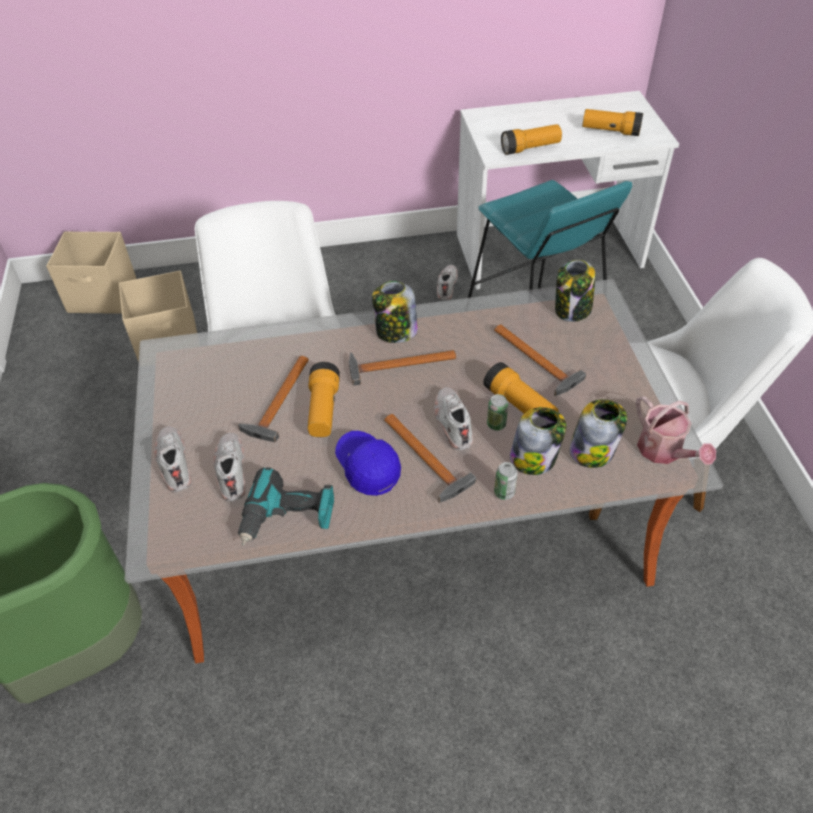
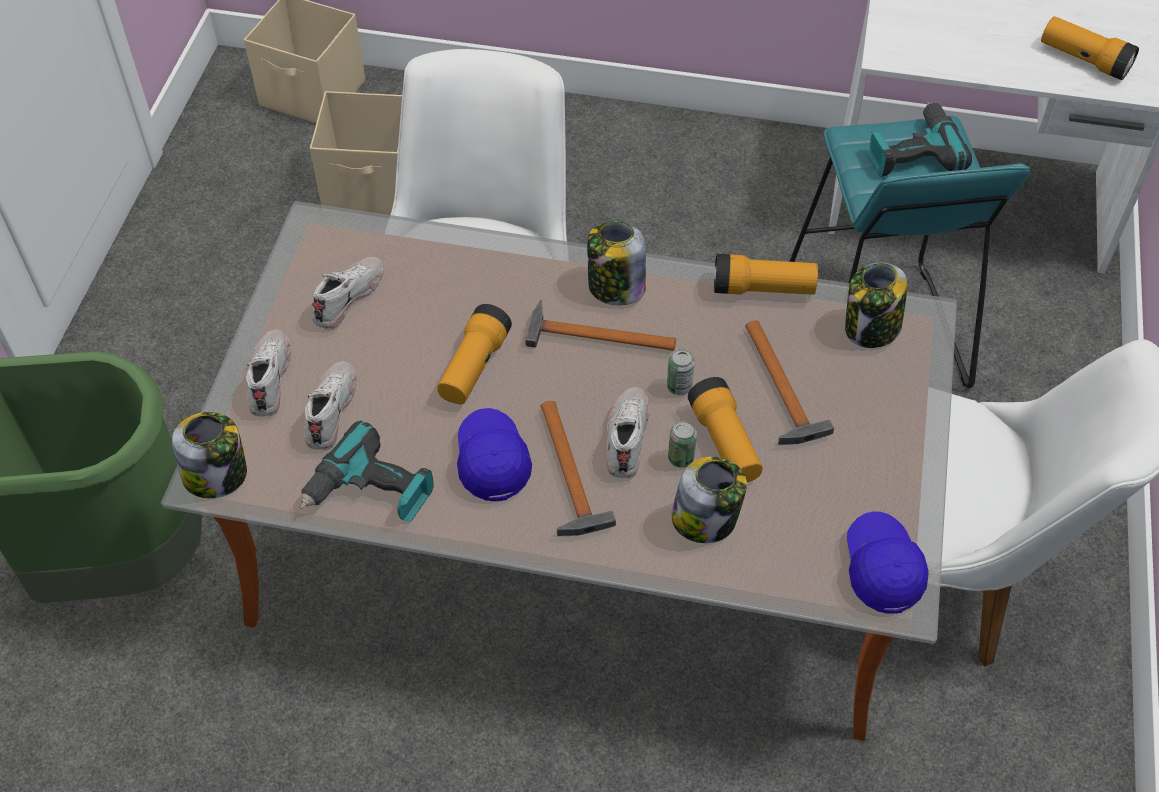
camera: 20 degrees right, 5 degrees up
(278, 402) = (423, 339): hammer -> none
(446, 285) = (787, 215): white shoe -> white shoe (348, 297)
(504, 492) = (644, 551): can -> can (679, 386)
(530, 148) = (944, 57): flashlight -> flashlight (762, 289)
(539, 204) = (912, 151): none -> power drill
(592, 451) = (787, 535): jar -> jar (217, 475)
(664, 452) = (882, 569): watering can -> blue cap

